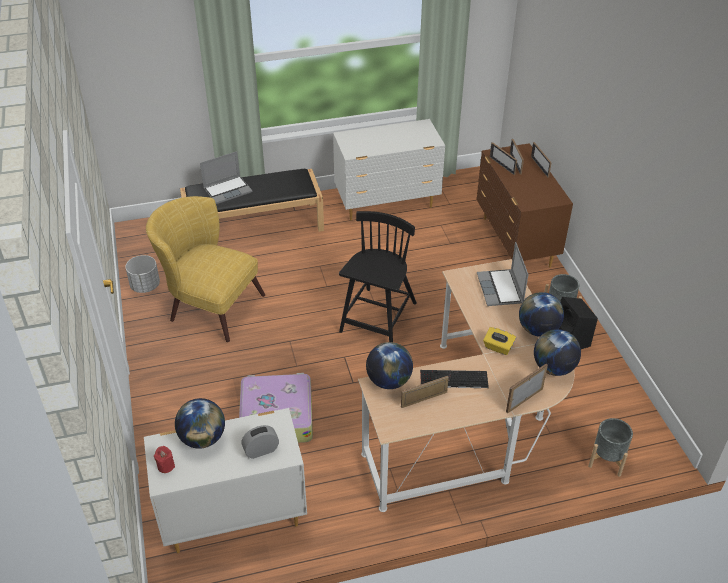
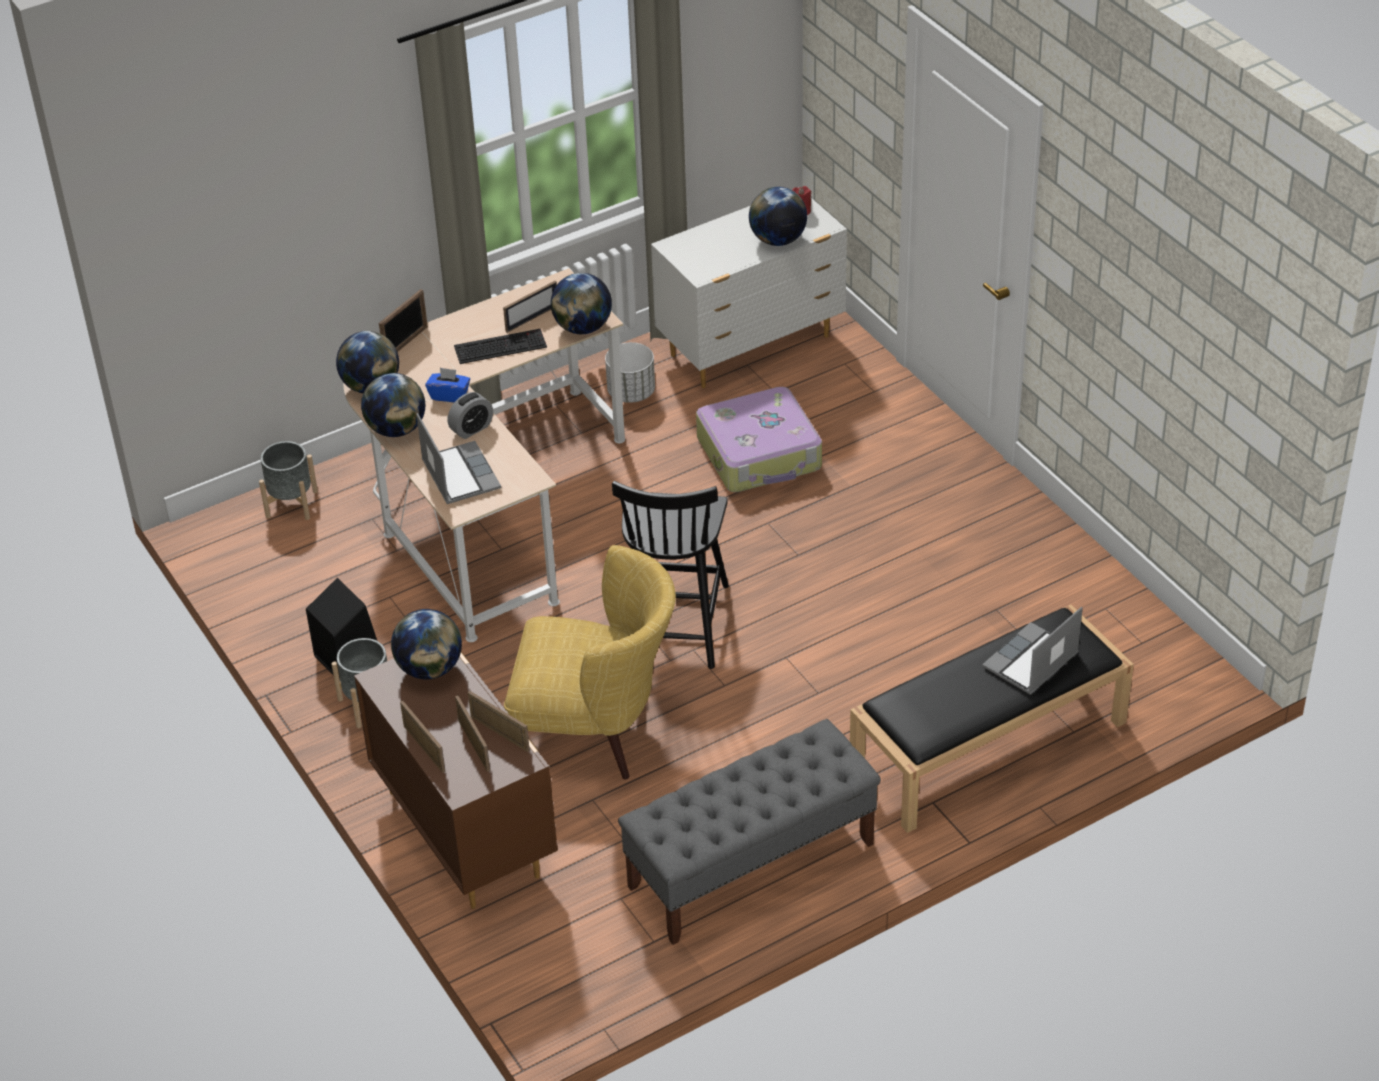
camera: 165 degrees right, 0 degrees up
(145, 286) = (1092, 585): white planter -> white planter (631, 393)
(209, 305) = (962, 579): yellow armchair -> yellow armchair (596, 731)
(261, 450) = (704, 244): alarm clock -> alarm clock (471, 429)
(387, 204) = (750, 866): white dresser -> grey bench
(498, 347) = (449, 395): yellow tissue box -> blue tissue box
(532, 198) = (430, 669): none -> globe

